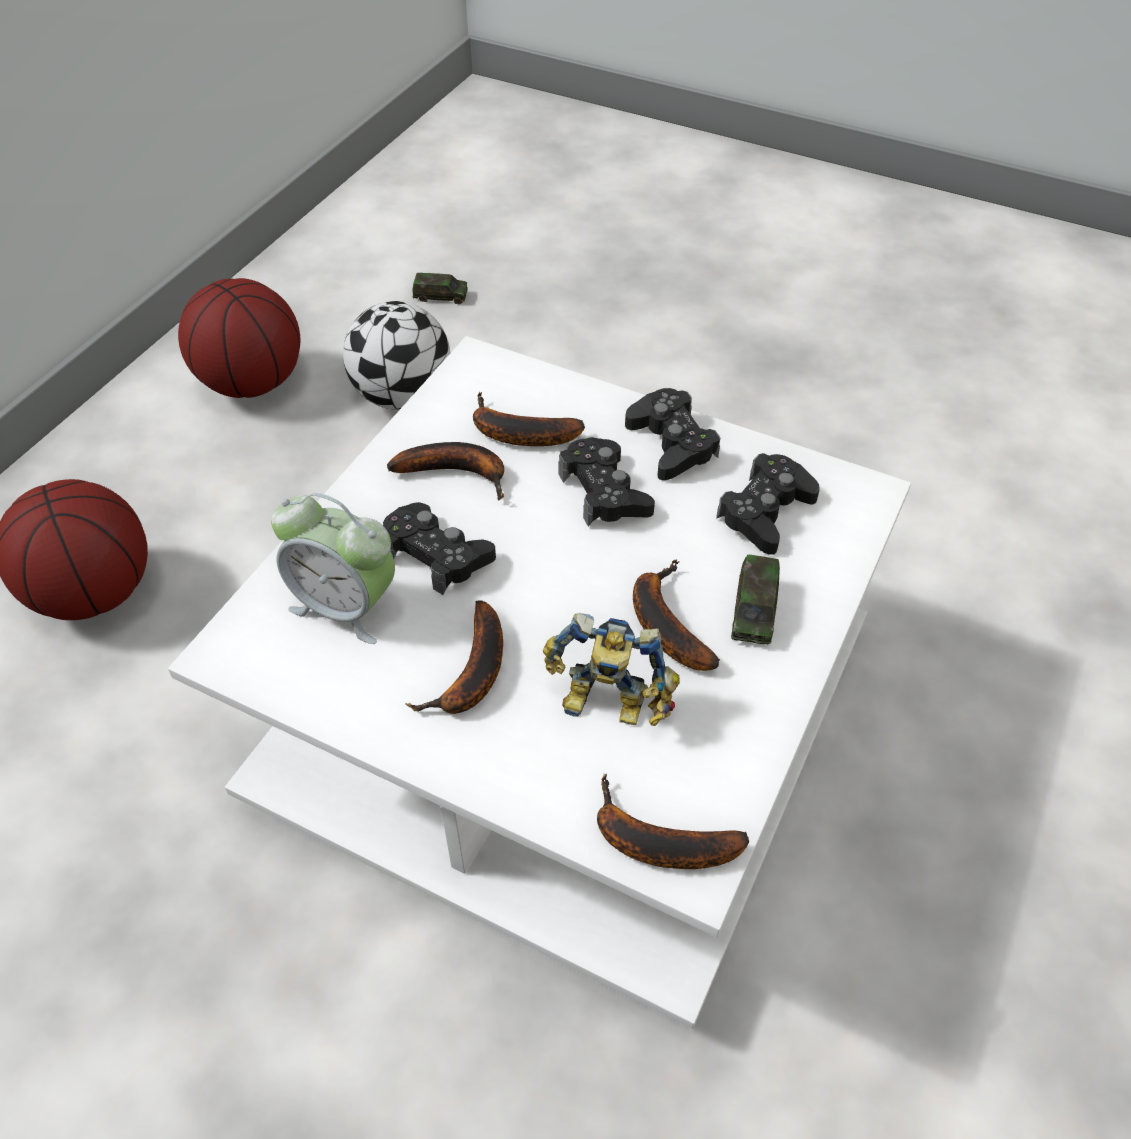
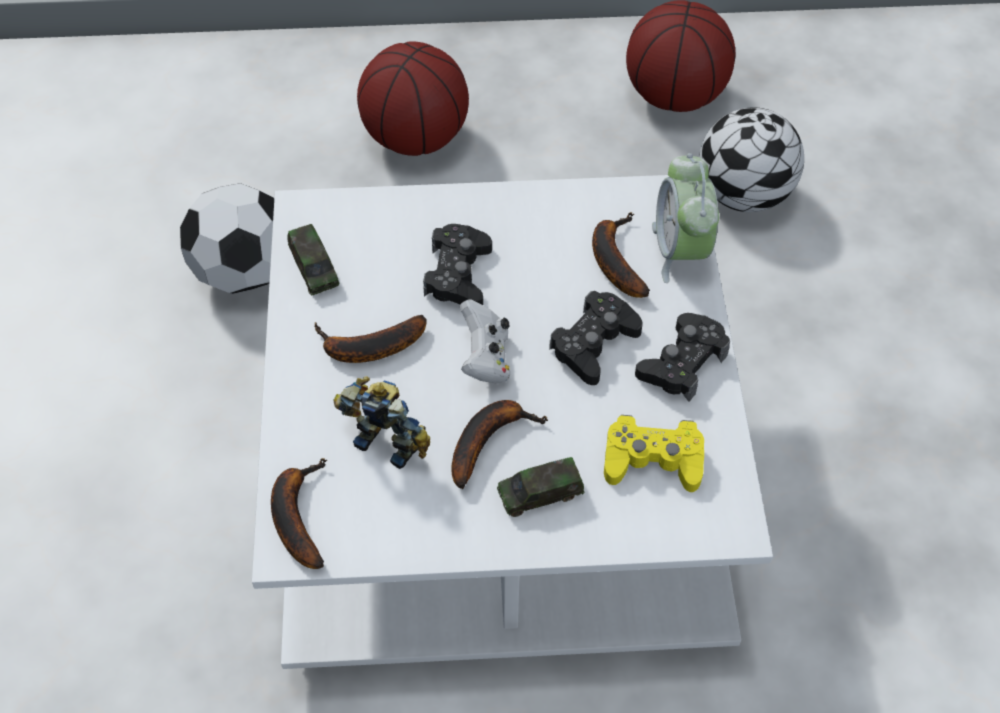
camera: 60 degrees right, 5 degrees up
(116, 842) = (245, 273): none -> football
(346, 606) = (380, 250): alarm clock -> alarm clock (680, 250)
(440, 296) = (885, 152): toy car -> toy car (314, 268)
(459, 472) = (546, 246): banana -> none
(562, 581) = (485, 359): none -> white game controller
(606, 707) = (389, 438): toy robot -> toy robot turned 135 degrees clockwise
(765, 512) = (652, 460): black game controller -> yellow game controller

